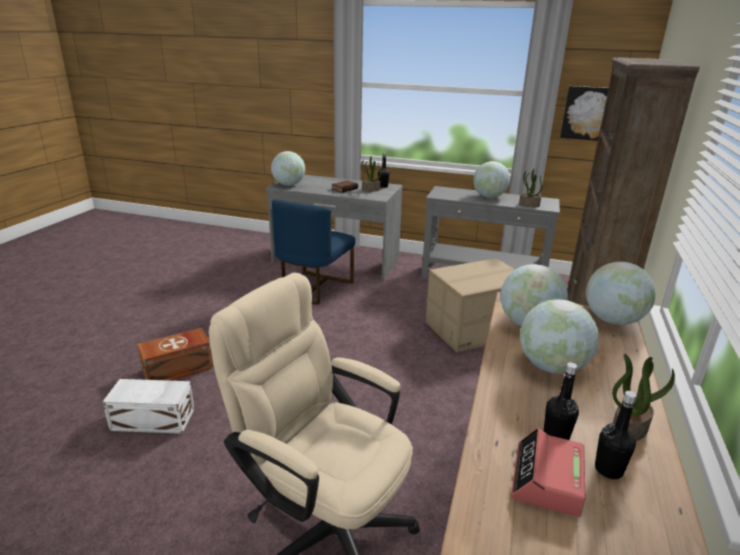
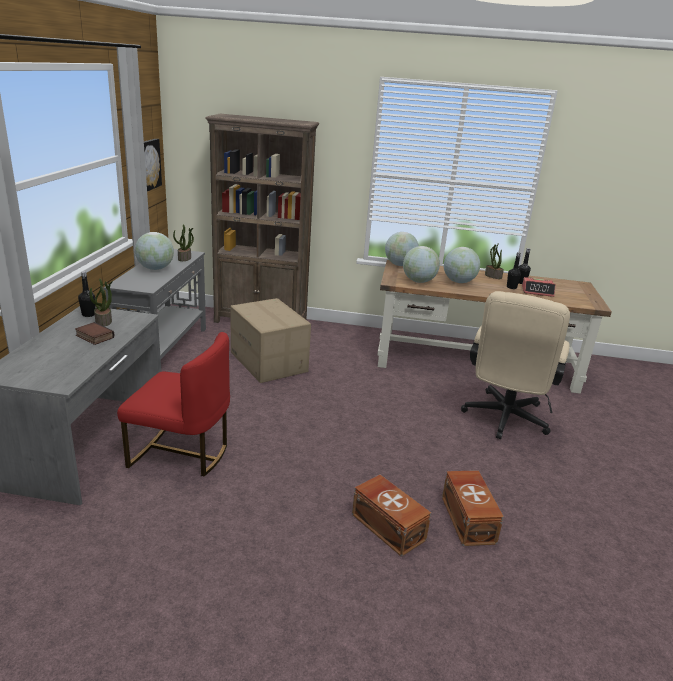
camera: 100 degrees left, 0 degrees up
(153, 420) = (468, 519): white storage box -> brown storage box
(288, 185) = (57, 377): globe -> none
(314, 288) = (181, 453): blue chair -> red chair

